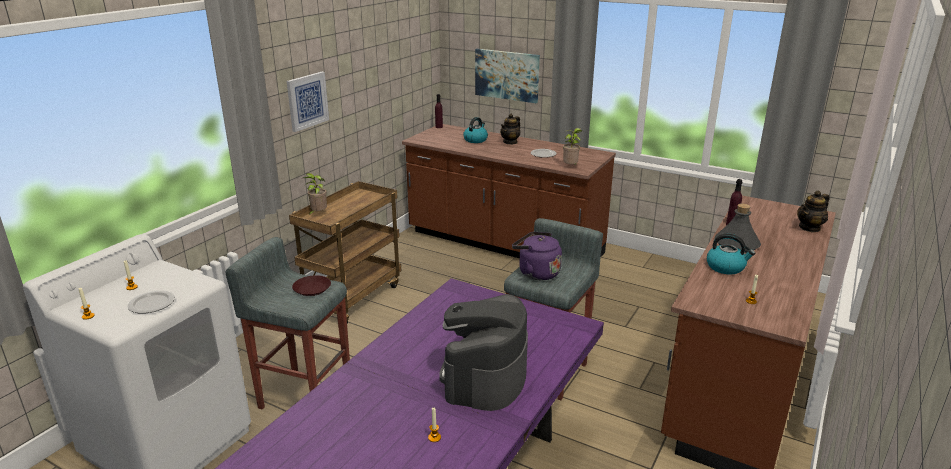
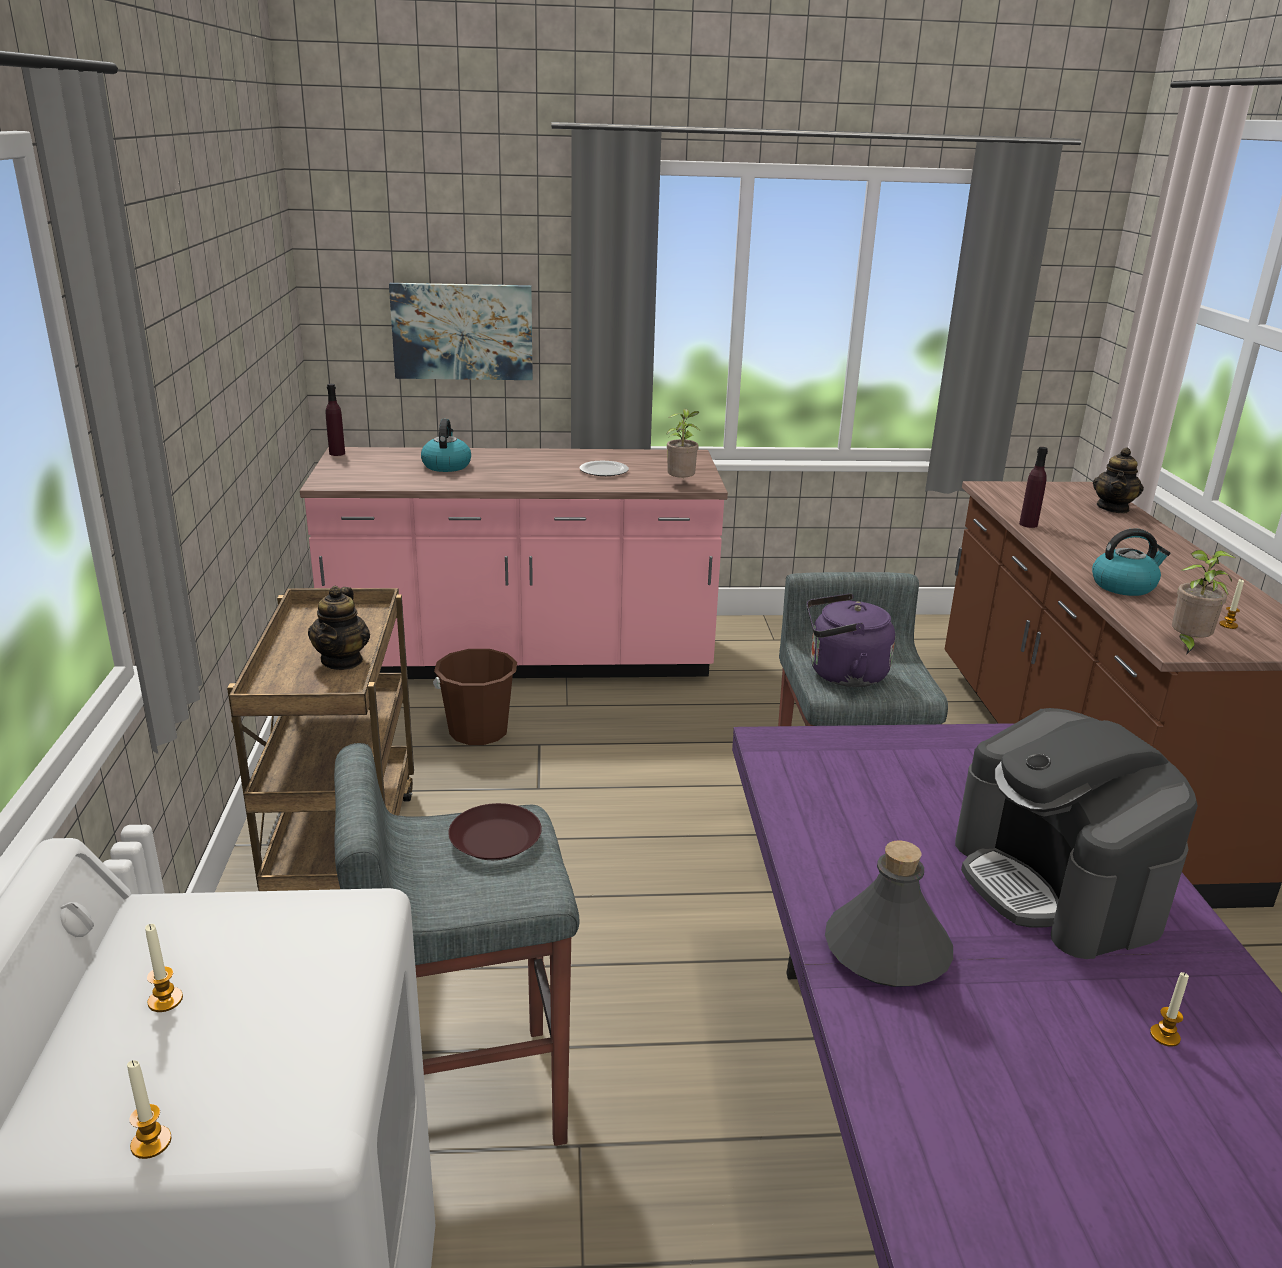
camera: 35 degrees left, 0 degrees up
(152, 303) = (302, 1018): plate -> none
(307, 101) = (177, 414): picture -> none
(318, 214) = (276, 678): potted plant -> potted plant (1187, 645)
(450, 269) = (478, 731): none -> brown bucket
(504, 244) = (522, 660): brown counter -> pink counter
(510, 142) = (515, 460): teapot -> teapot (342, 661)
(736, 244) = (1080, 551): grey bottle -> grey bottle (887, 950)

